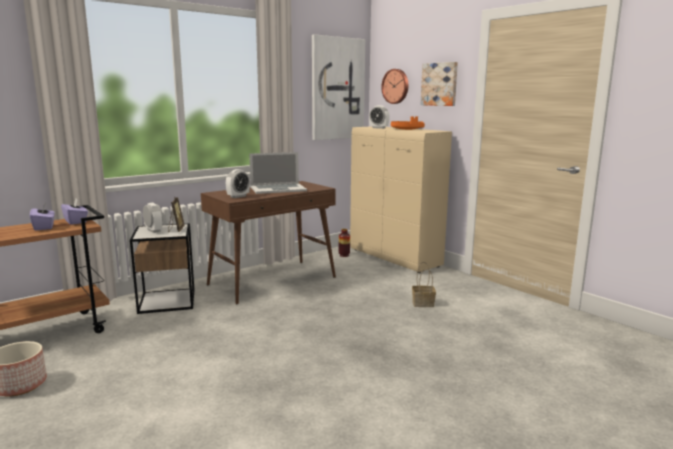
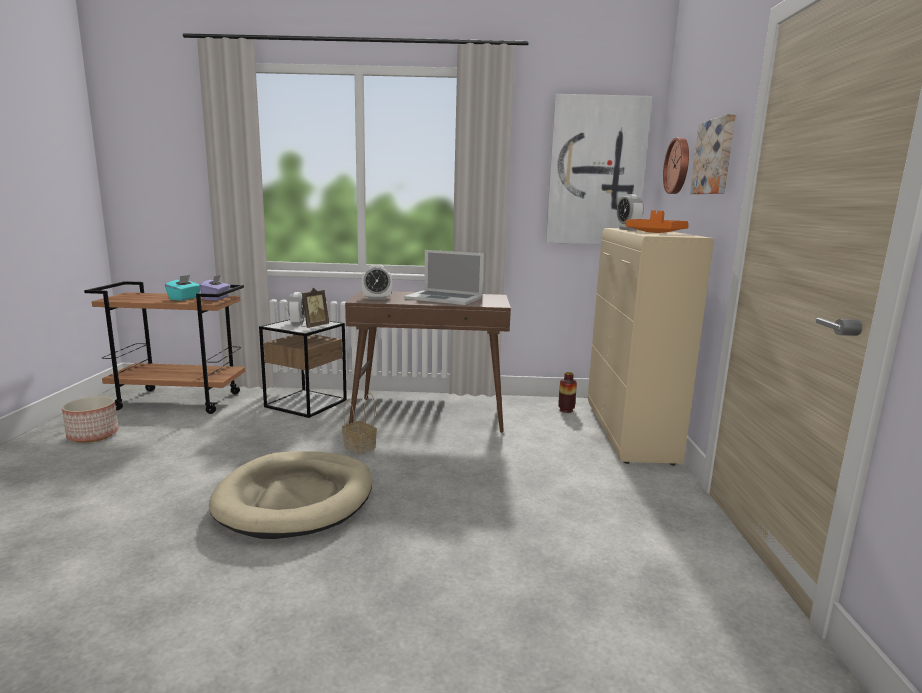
camera: 40 degrees right, 0 degrees up
(44, 227) = (184, 298): purple tissue box -> turquoise tissue box
(296, 352) = (296, 498): none -> beige dog bed
(423, 303) = (548, 505): basket -> basket (360, 447)

